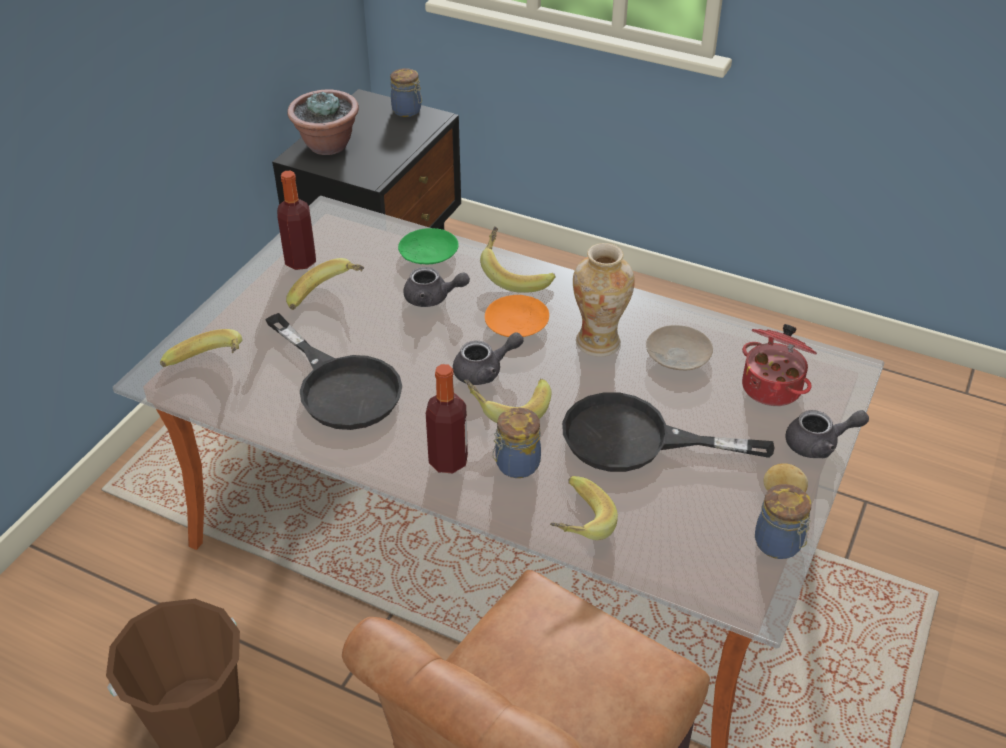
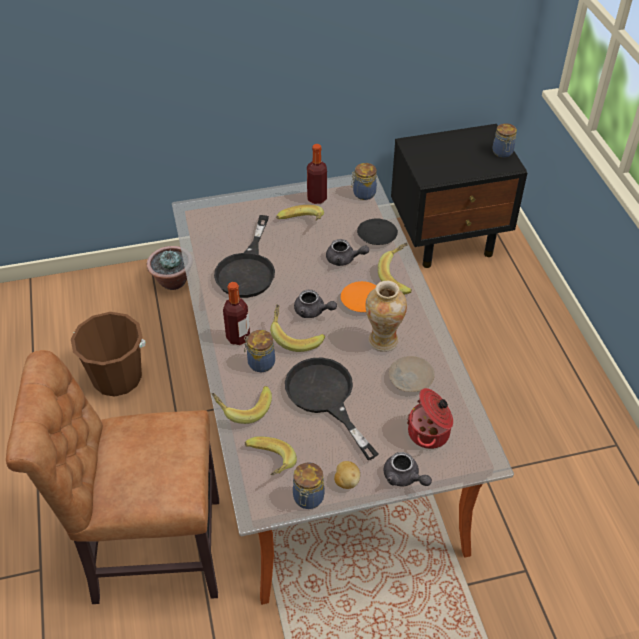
camera: 50 degrees right, 5 degrees up
(208, 367) = (213, 220): banana -> banana (268, 465)
(327, 146) = (432, 147): potted plant -> potted plant (172, 281)
(346, 224) = (363, 193): none -> jar
(428, 253) = (376, 235): green plate -> black plate
(433, 298) = (344, 259): grey teapot -> grey teapot turned 45 degrees counterclockwise

